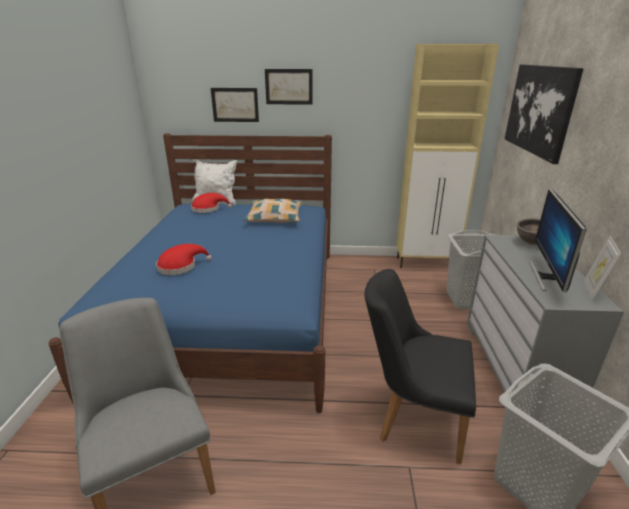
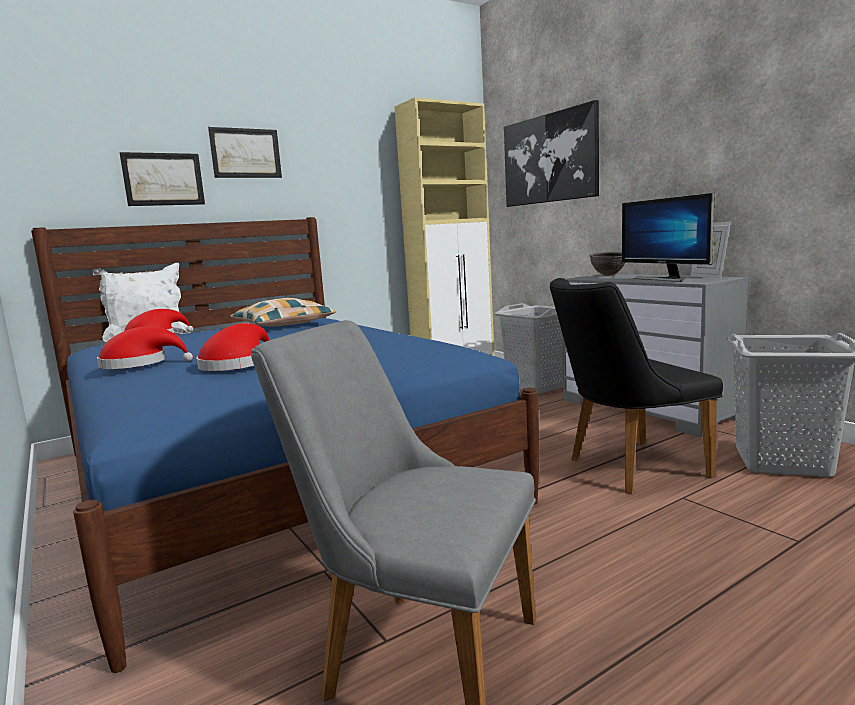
camera: 35 degrees left, 15 degrees down
(157, 244) = (140, 364): none -> red hat

